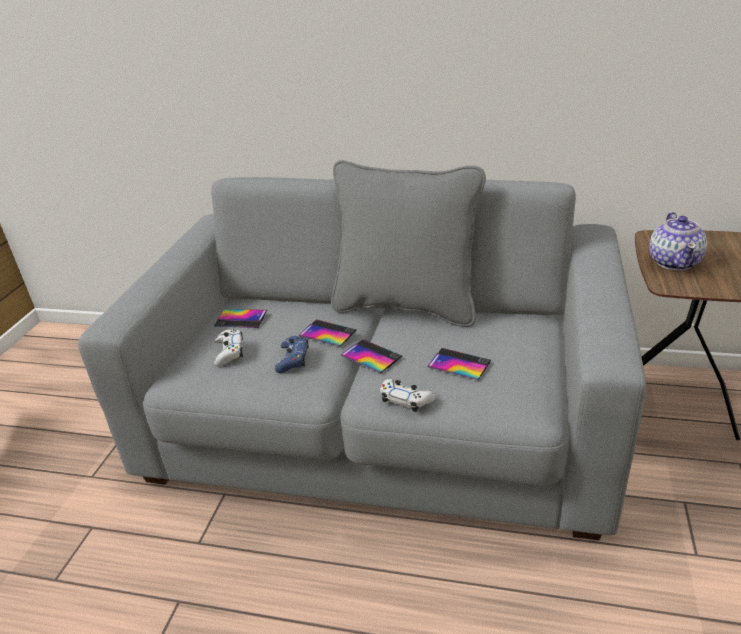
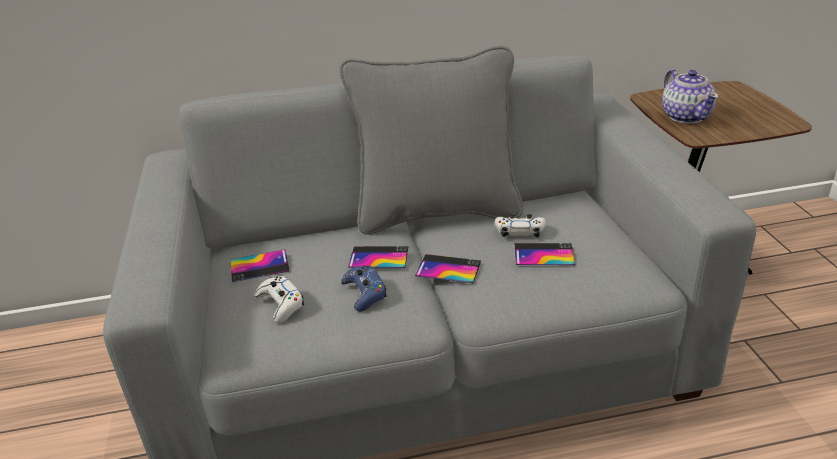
camera: 25 degrees left, 0 degrees up
(406, 399) = (521, 302): white game controller -> white game controller (520, 231)

